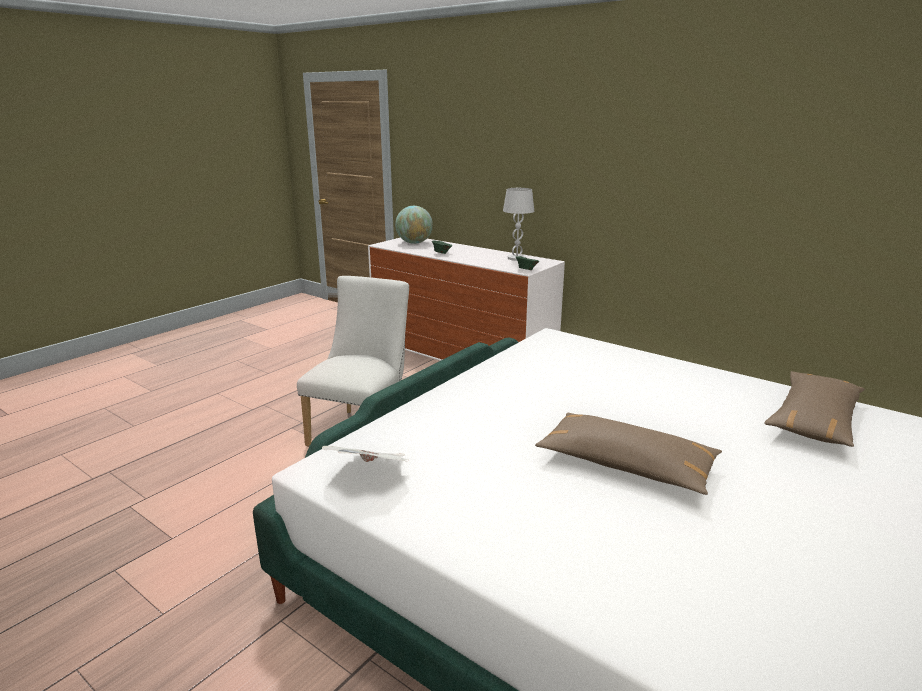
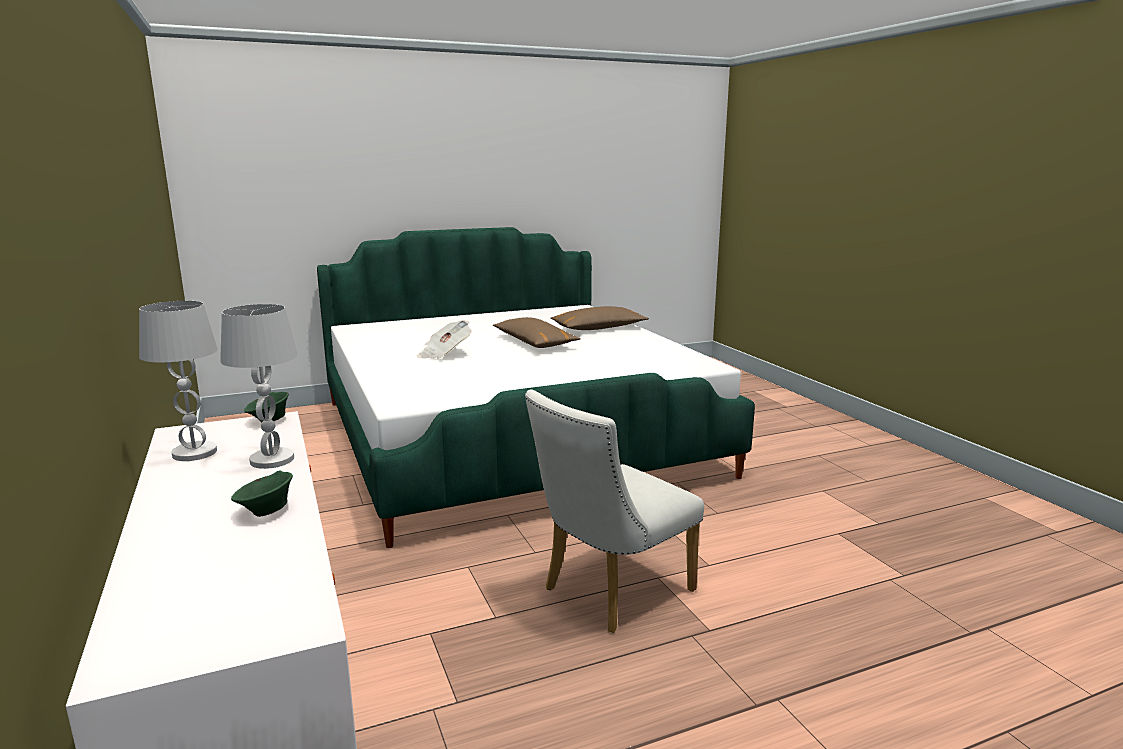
camera: 150 degrees left, 5 degrees down
(371, 473) = (678, 360): newspaper -> newspaper (444, 354)
(414, 243) = (200, 602): globe -> none
(480, 261) = (272, 459): none -> white table lamp
(814, 420) = (390, 337): brown pillow -> brown pillow (598, 328)

